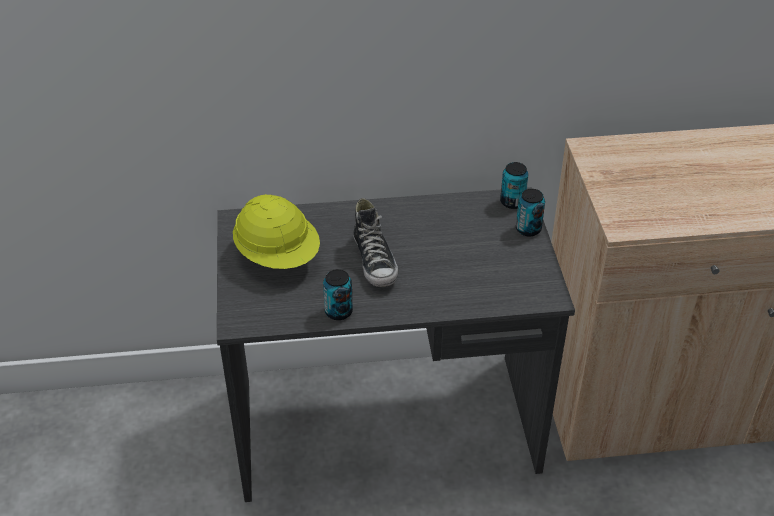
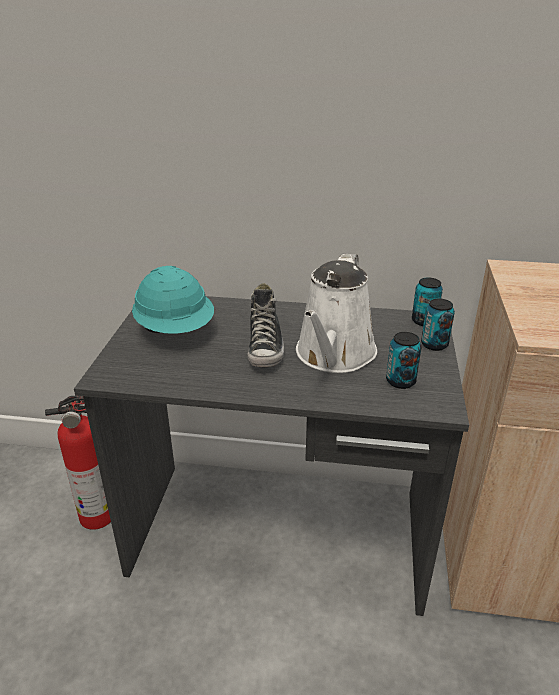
camera: 15 degrees right, 10 degrees down
(190, 448) = (100, 515): none -> fire extinguisher
(278, 256) = (176, 331): yellow hard hat -> turquoise hard hat
(338, 312) = (207, 384): can -> can (400, 381)
(441, 258) = (334, 355): none -> white watering can

